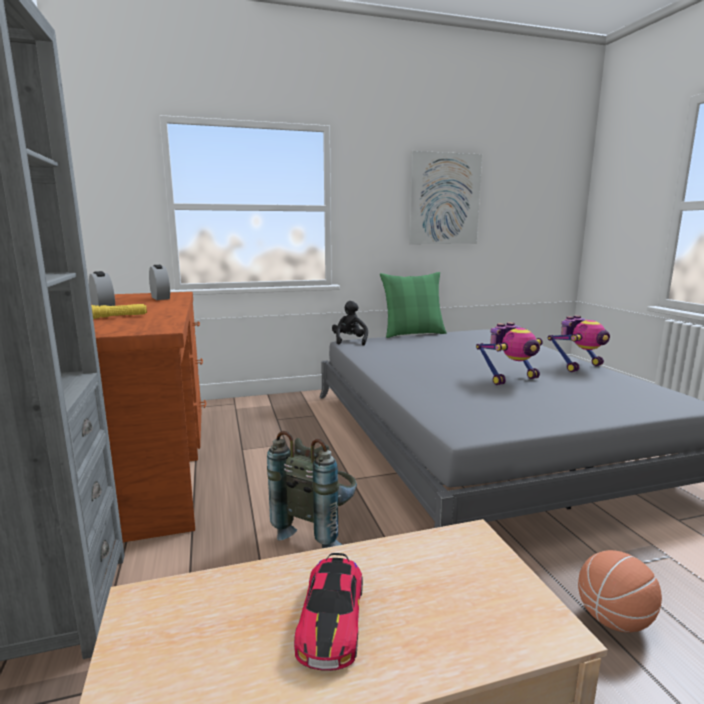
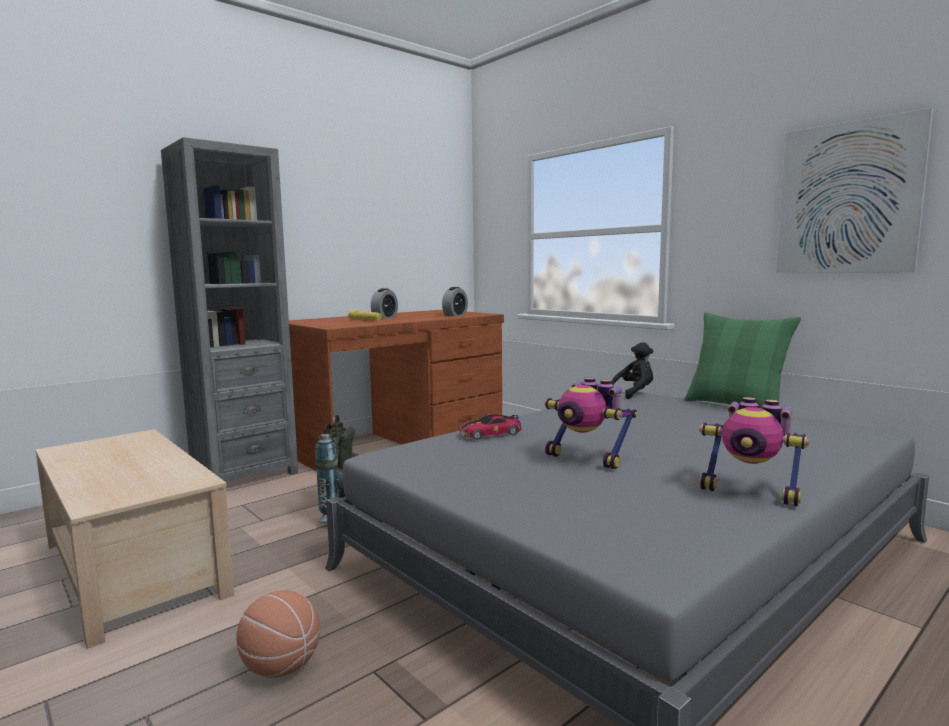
camera: 65 degrees right, 5 degrees down
(331, 619) = (118, 463): toy car -> toy car (490, 433)

